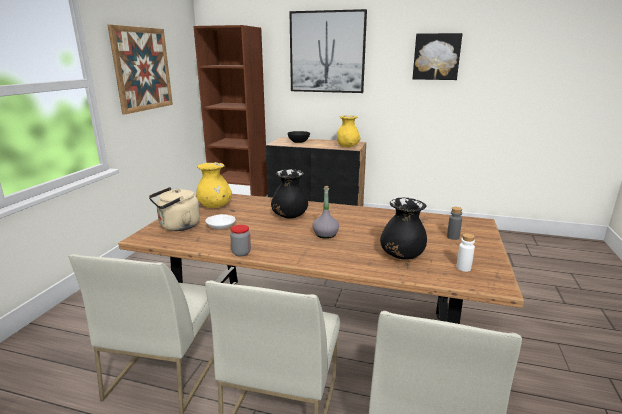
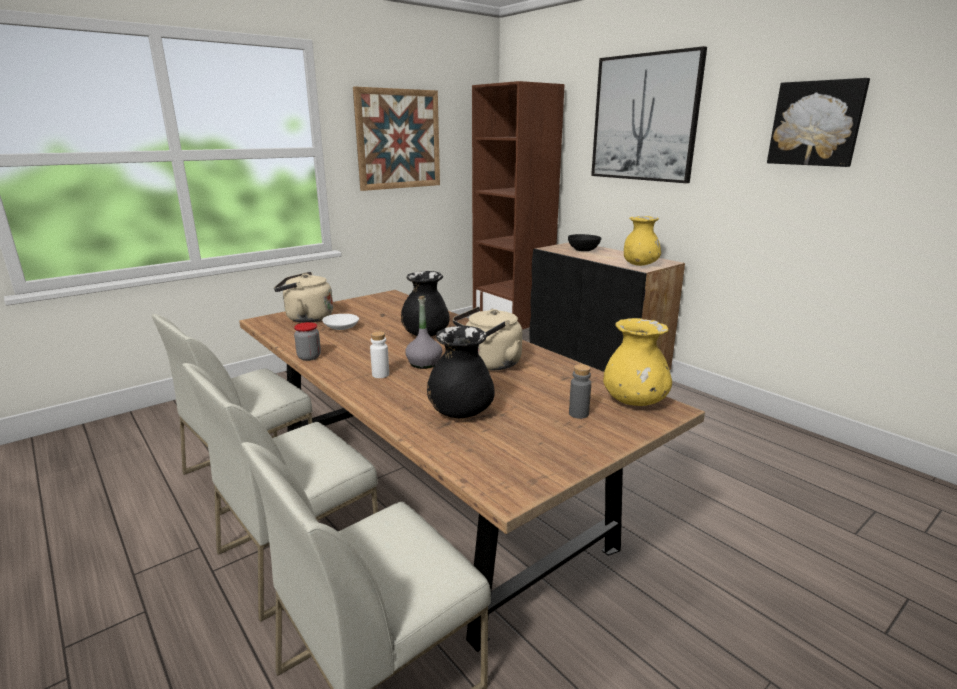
camera: 35 degrees right, 0 degrees up
(215, 206) = (374, 307): yellow vase -> yellow vase (635, 402)
(362, 224) = (489, 364): none -> beige kettle
(463, 268) = (508, 453): white bottle -> white bottle (380, 375)

